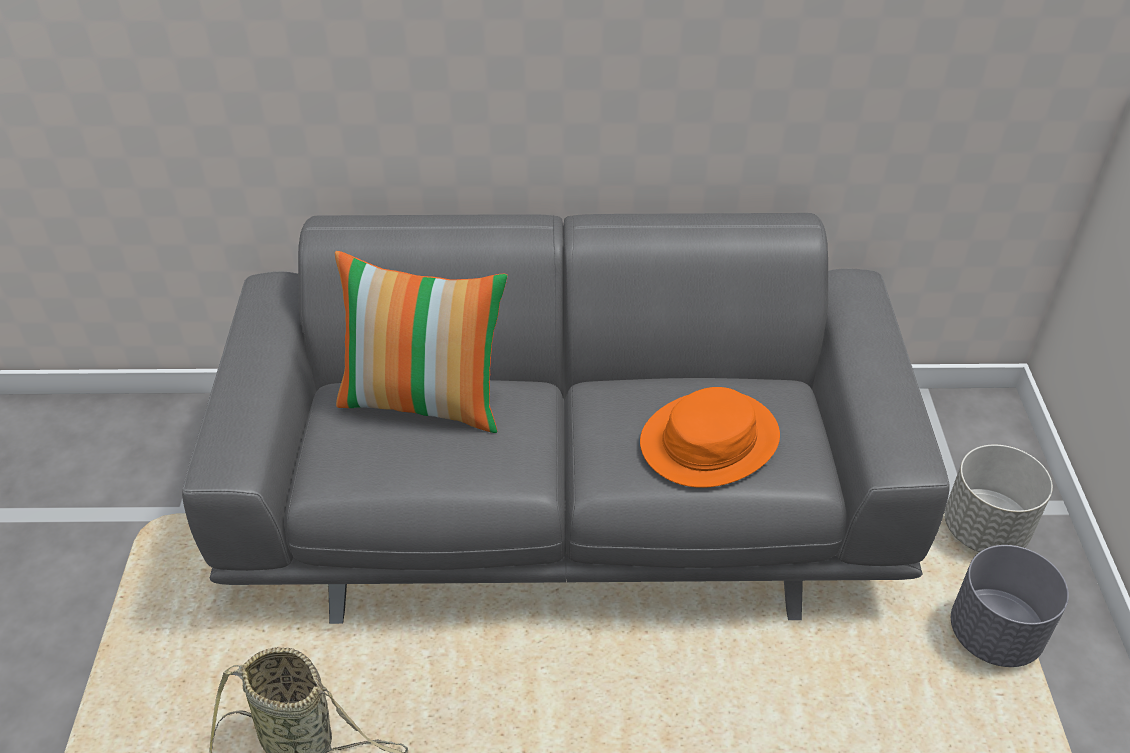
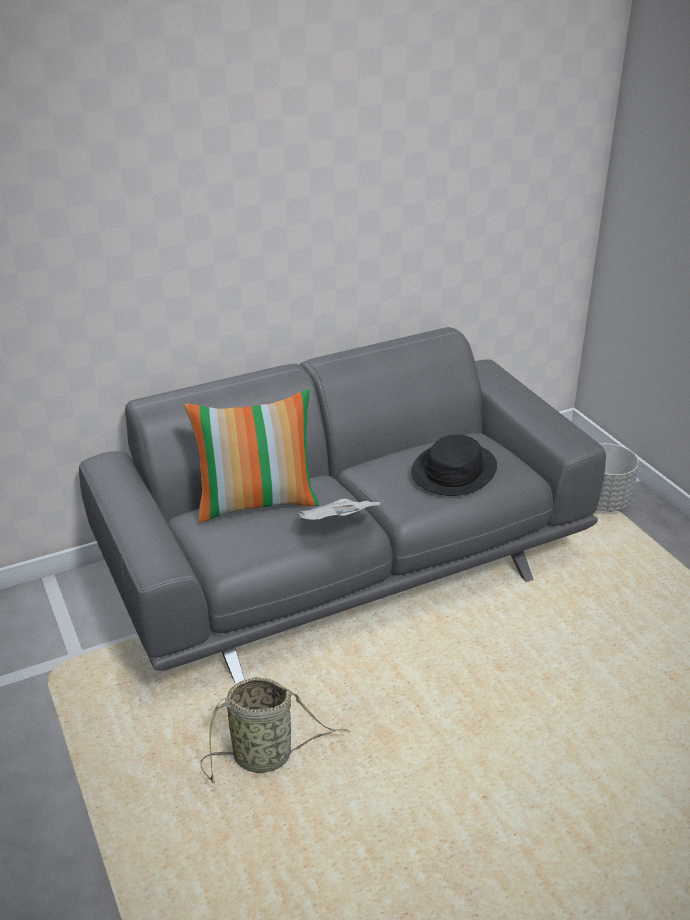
camera: 25 degrees left, 10 degrees down
(495, 477) = (339, 527): none -> newspaper
(709, 440) = (453, 470): orange hat -> black hat
(993, 634) = (641, 551): grey planter -> none

